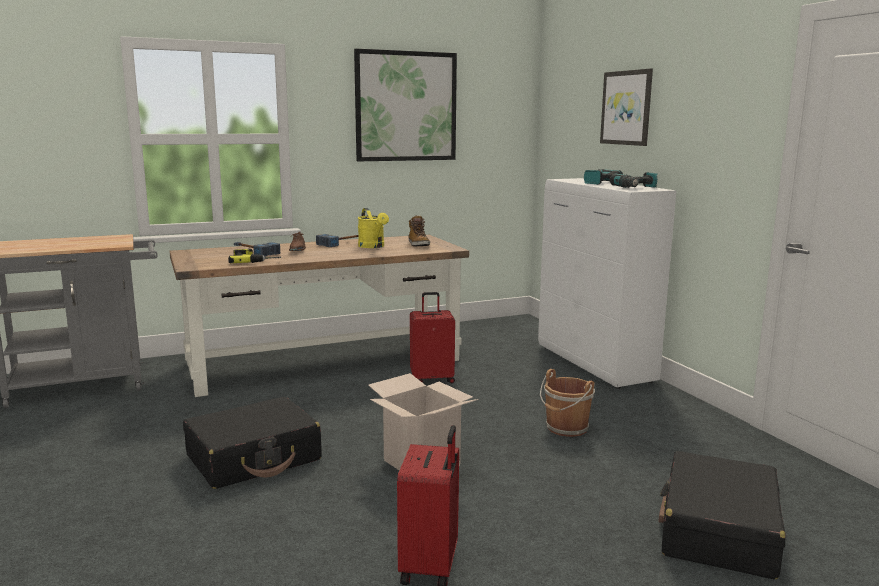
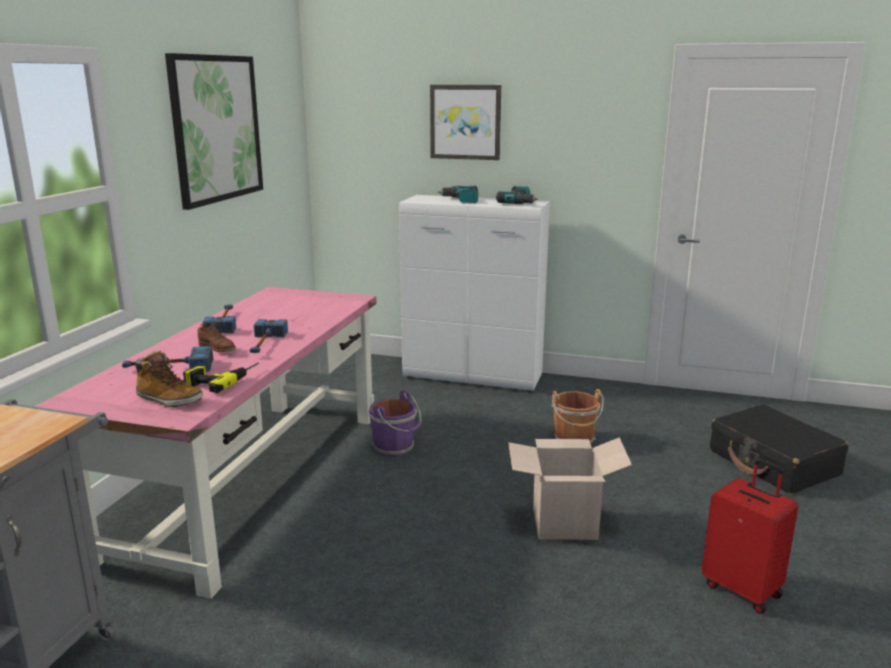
camera: 50 degrees left, 5 degrees up
(254, 458) = (445, 610): black suitcase -> none
(323, 254) = (264, 344): none -> hammer
(325, 361) = (252, 480): brown desk -> pink desk
(373, 246) = (276, 318): yellow watering can -> none
(418, 245) = (310, 302): boot -> boot (168, 400)
(432, 379) = (395, 447): red suitcase -> purple bucket

